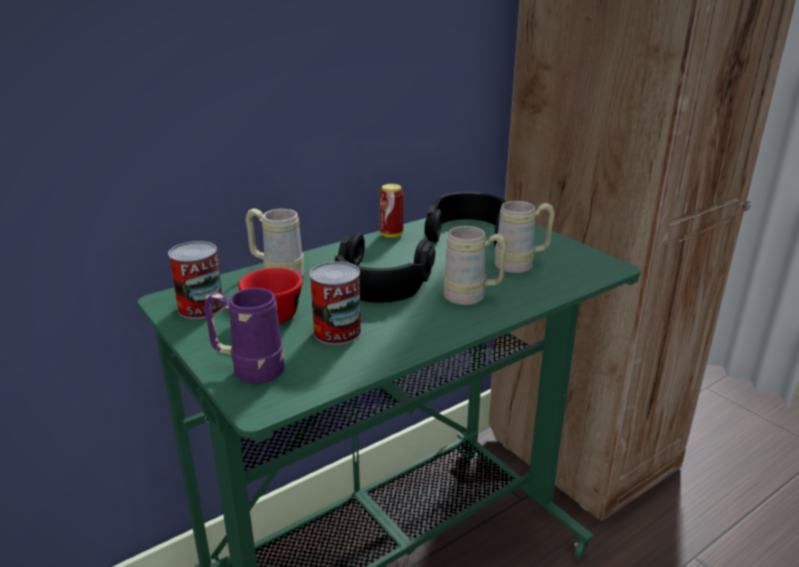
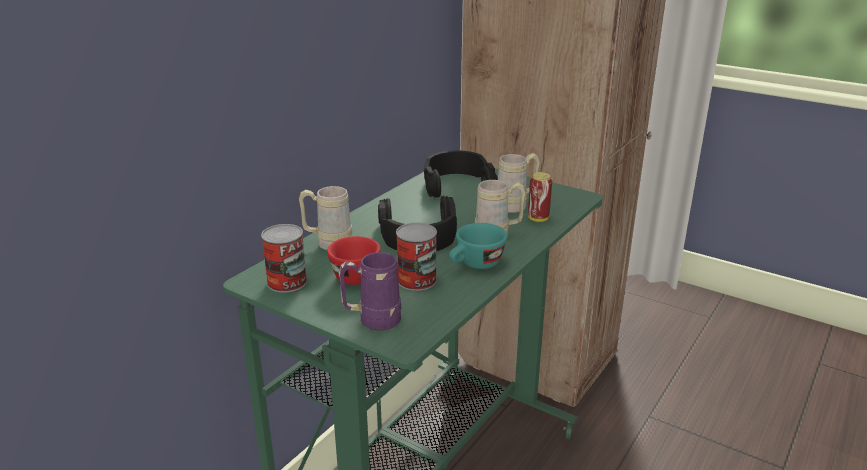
camera: 20 degrees left, 0 degrees up
(391, 235) = (396, 196): can -> can (538, 219)
(418, 327) = (475, 265): none -> turquoise cup

